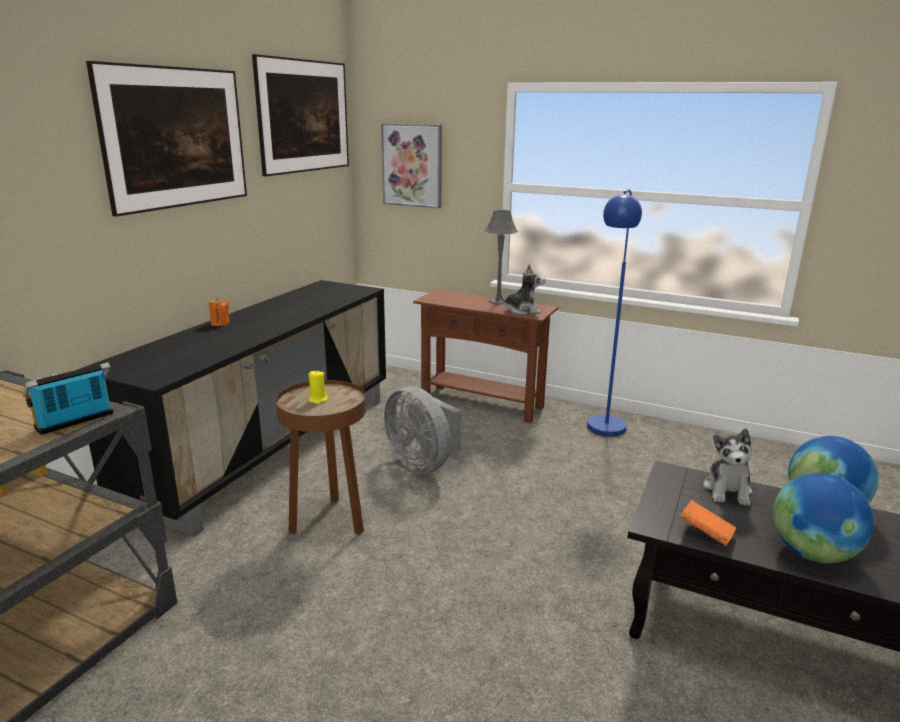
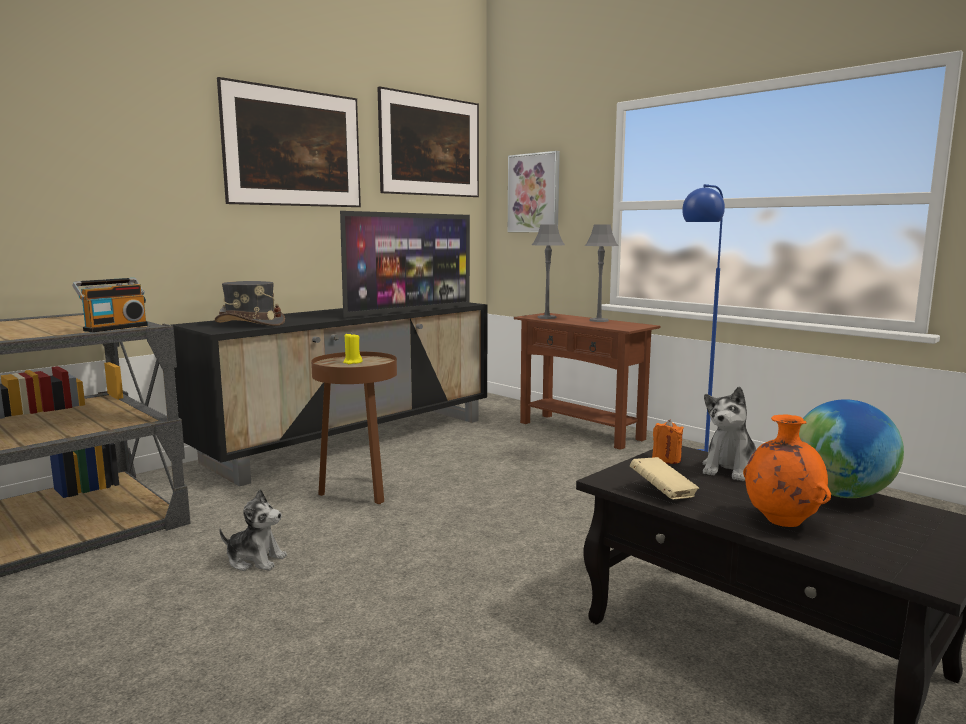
camera: 20 degrees right, 10 degrees down
(76, 422) = (115, 327): radio -> radio turned 150 degrees clockwise
(173, 359) = (250, 324): none -> grey hat
(220, 323) = (315, 312): orange candle -> orange candle (666, 459)
(321, 311) = (409, 311): none -> television
(423, 463) = (482, 465): grey fan -> none
(446, 300) = (546, 317): none -> grey table lamp
(522, 310) = (616, 325): plush toy -> plush toy (255, 560)
(705, 534) = (662, 493): orange book -> beige book
(811, 553) = (781, 521): globe -> orange vase

